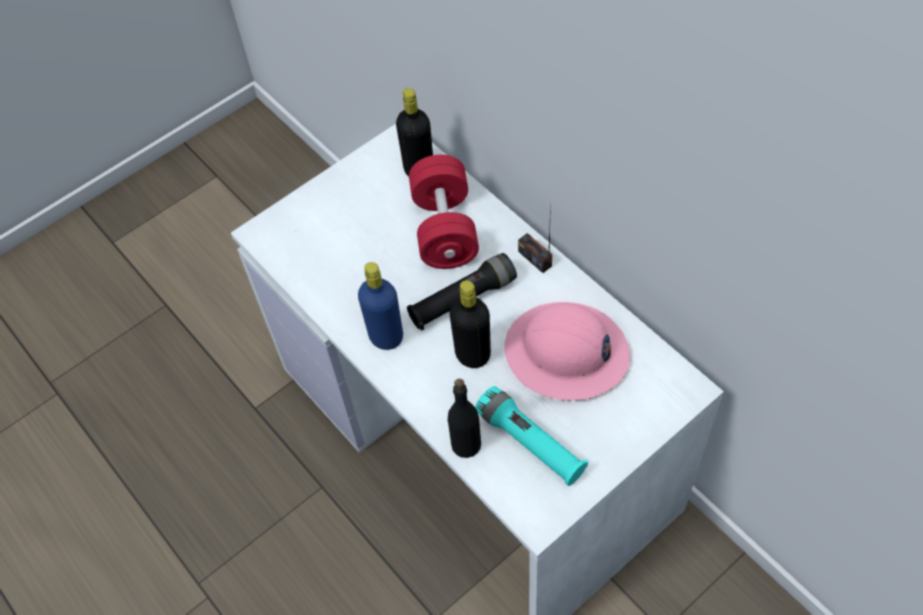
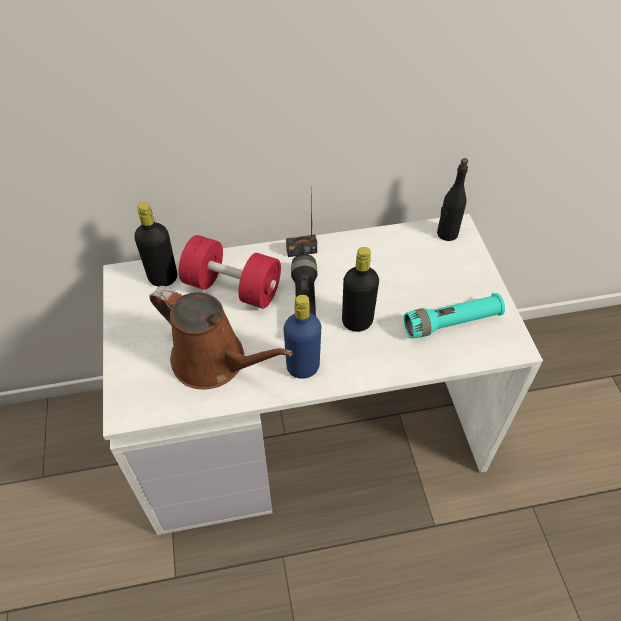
camera: 65 degrees left, 5 degrees down
(349, 264) = (214, 361): none -> brown watering can
(465, 444) = (431, 360): black bottle -> black bottle (447, 233)
(566, 353) = (392, 271): pink hard hat -> none

